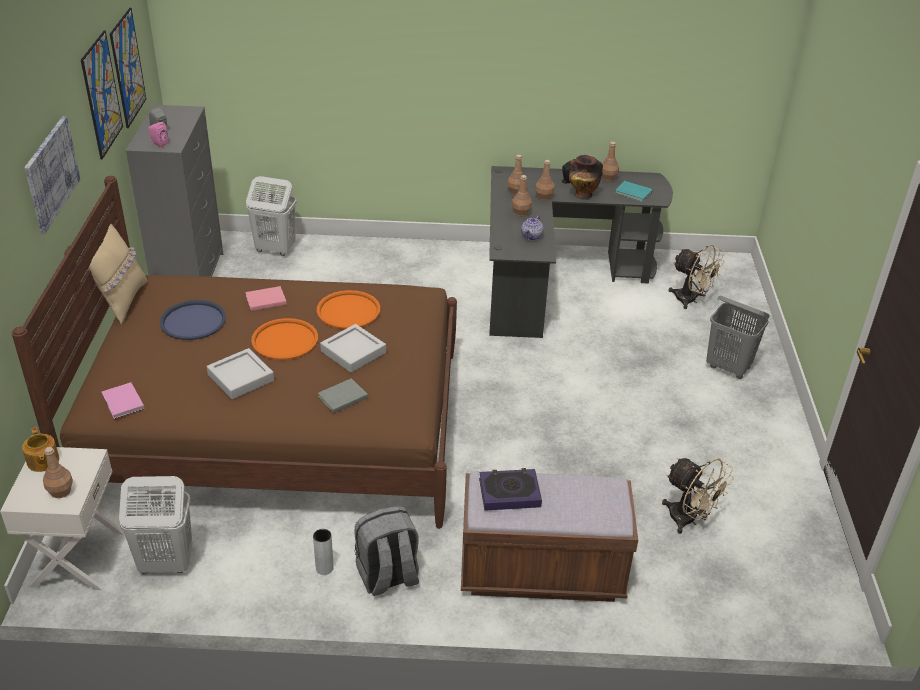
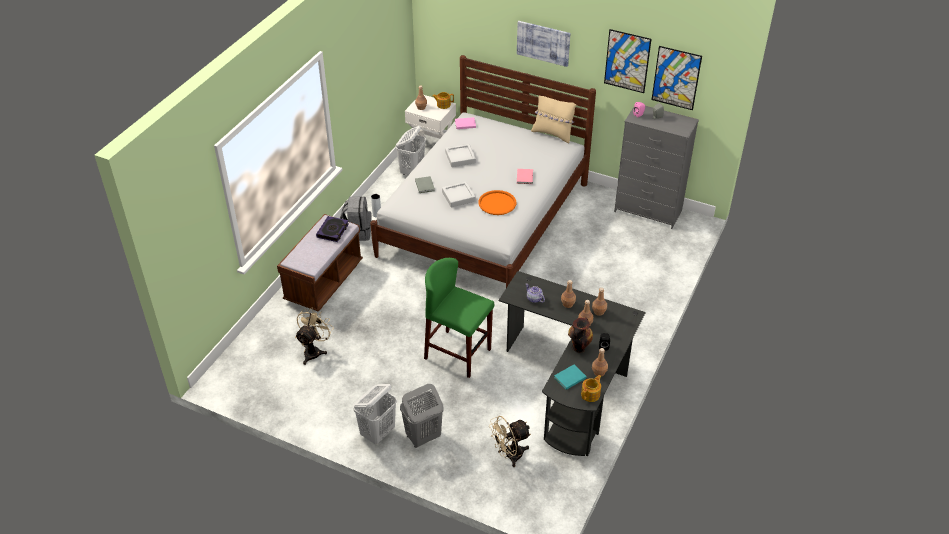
camera: 115 degrees right, 5 degrees up
(193, 321) = (518, 151): blue tray -> none
(275, 249) = (669, 252): white laundry basket -> white laundry basket (378, 433)
(277, 426) = (484, 219): brown bed -> white bed
(284, 340) = (483, 176): orange tray -> none
(578, 376) = (458, 354): none -> green stool
(643, 178) = (591, 394): none -> teapot
(688, 520) = (314, 351): beige fan -> beige fan turned 135 degrees clockwise

